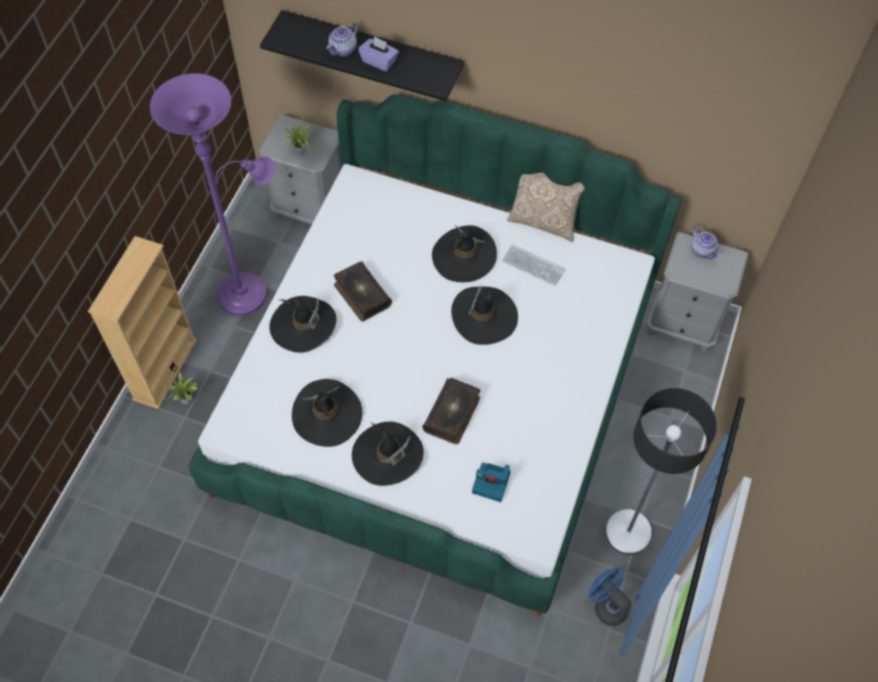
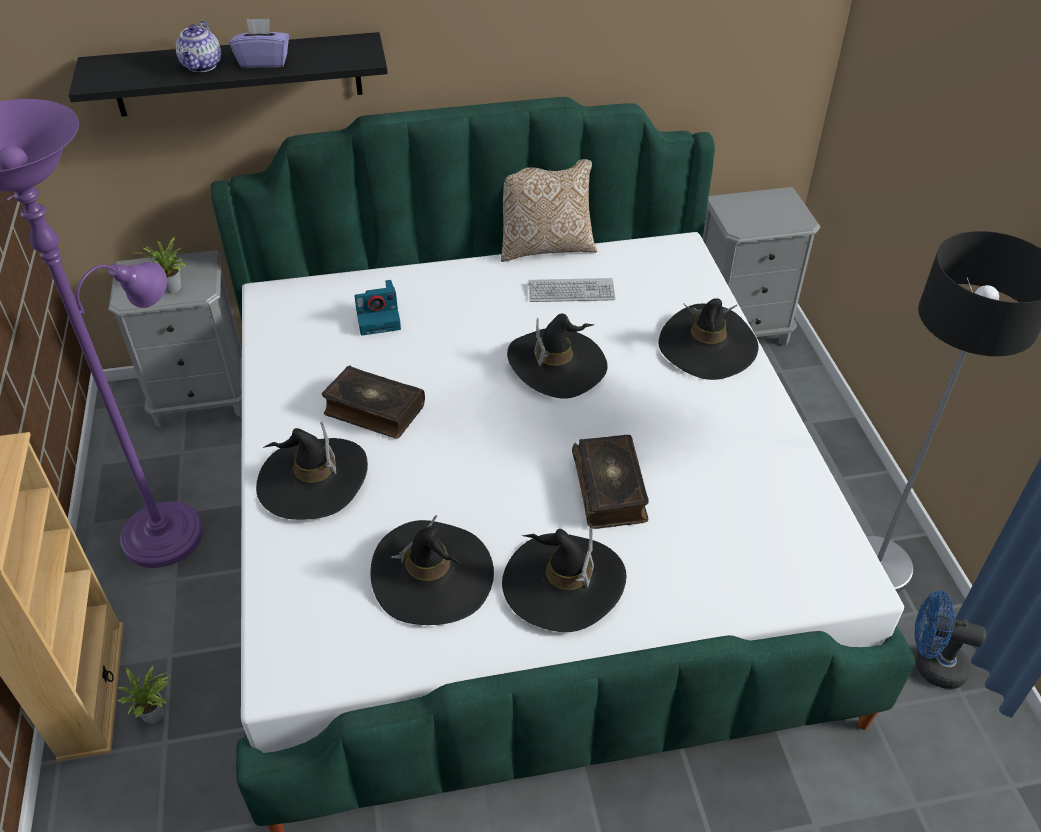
camera: 30 degrees left, 15 degrees down
(464, 256) = (478, 315): black hat -> black hat (707, 346)
(492, 482) = (733, 544): camera -> camera (379, 318)
(703, 250) = (747, 202): teapot -> none

